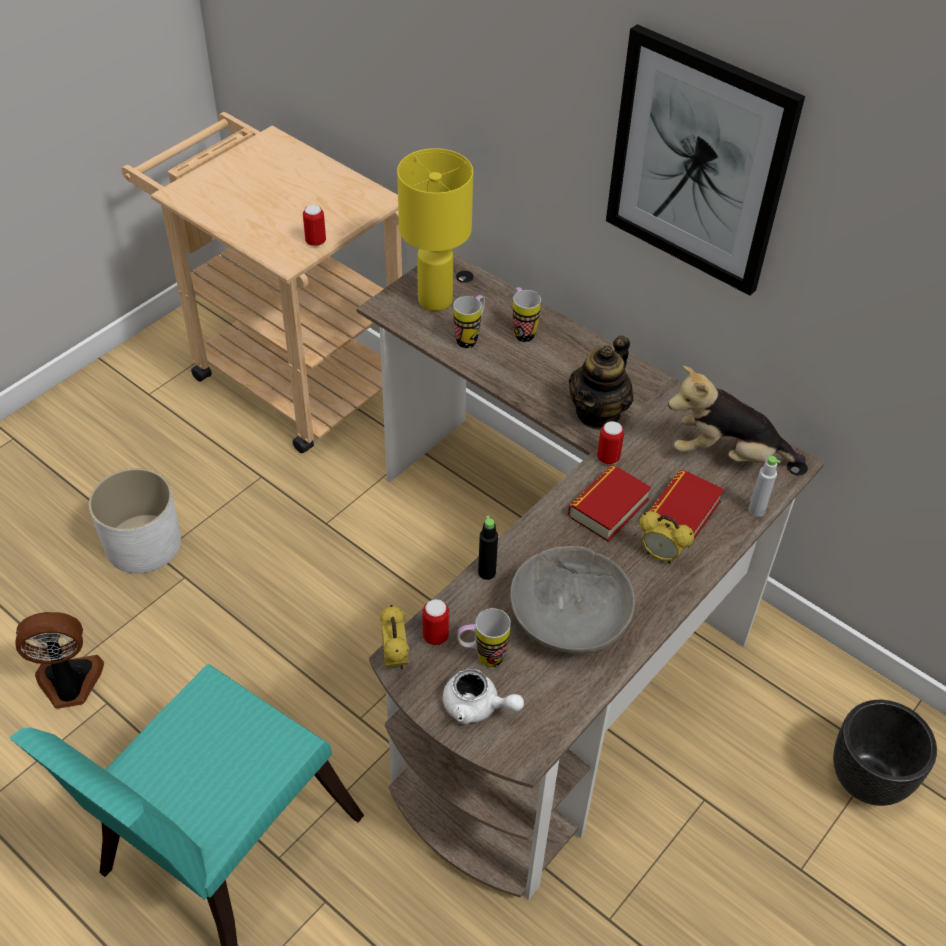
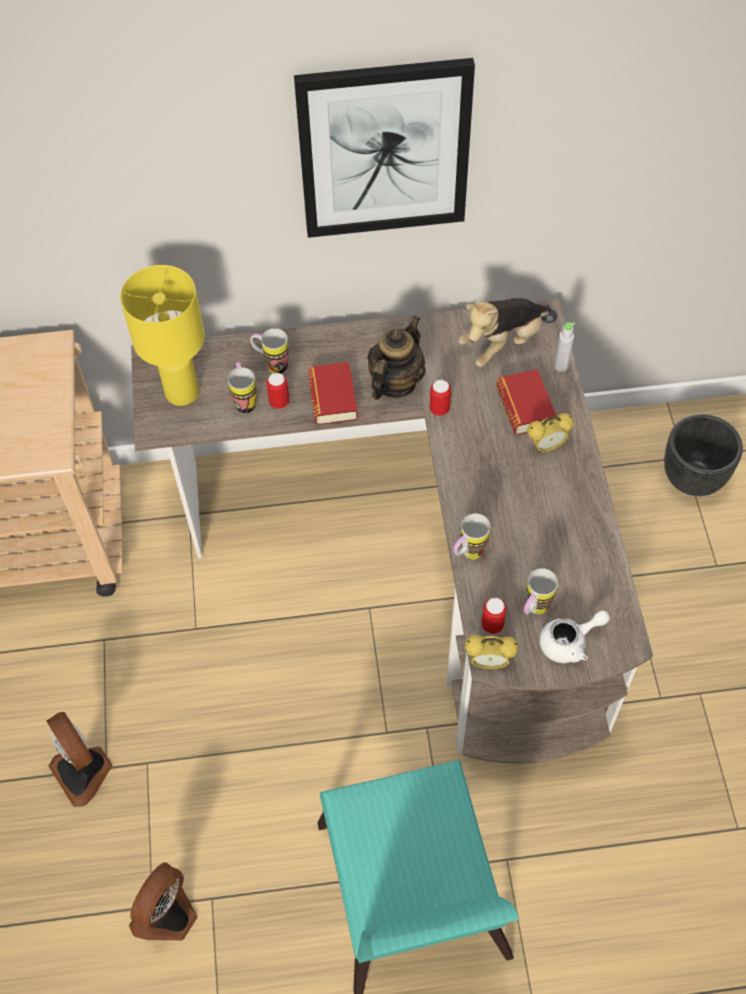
camera: 45 degrees left, 10 degrees up
(143, 544) = (84, 771): white planter -> fan
(315, 241) = (53, 421): can -> can (279, 402)
(395, 659) = (488, 662): alarm clock -> alarm clock turned 150 degrees clockwise
(487, 572) = (468, 555): black bottle -> mug
(568, 618) = (548, 537): grey bowl -> none
(598, 413) = (395, 382): teapot -> teapot turned 135 degrees counterclockwise
(608, 507) = (481, 443): book -> book (332, 398)

